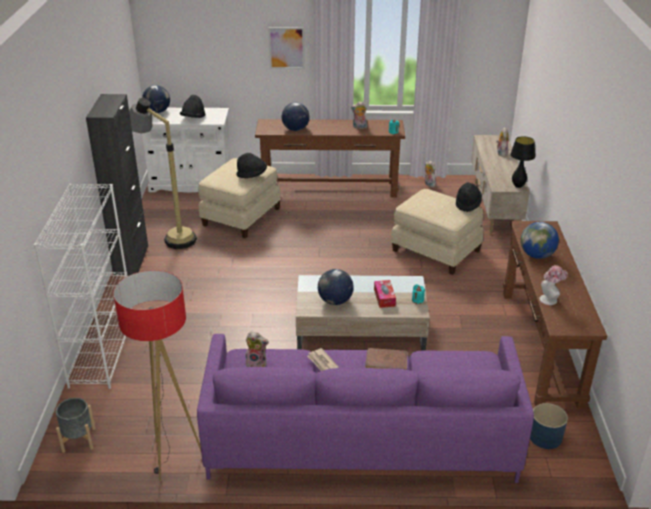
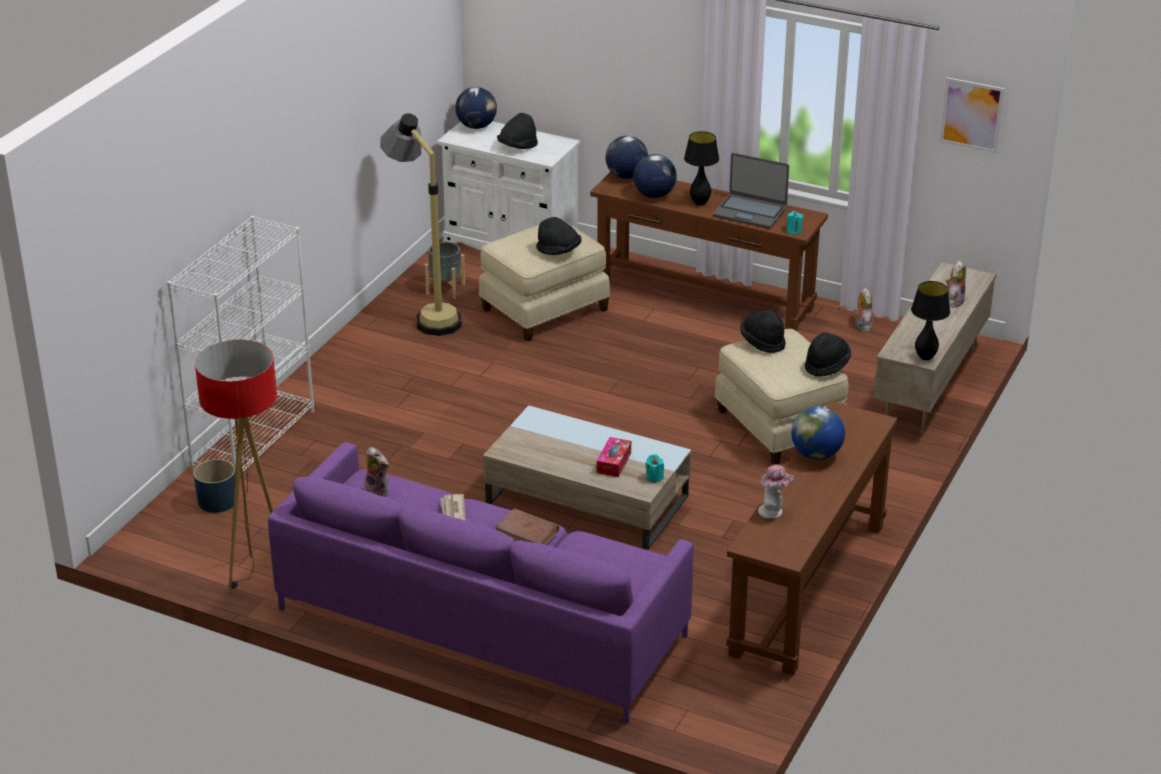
camera: 25 degrees right, 0 degrees up
(79, 440) = (171, 529): grey planter -> grey planter (446, 288)
(131, 260) = (358, 334): black cabinet -> none
(286, 48) = (668, 69): picture -> picture (971, 115)
(326, 128) = (699, 203): none -> black table lamp
(335, 301) = (547, 450): globe -> globe (626, 176)
(359, 127) = (750, 212): plush toy -> laptop
(419, 199) = (763, 342): none -> black hat
(545, 437) = (708, 690): blue planter -> blue planter (217, 501)

